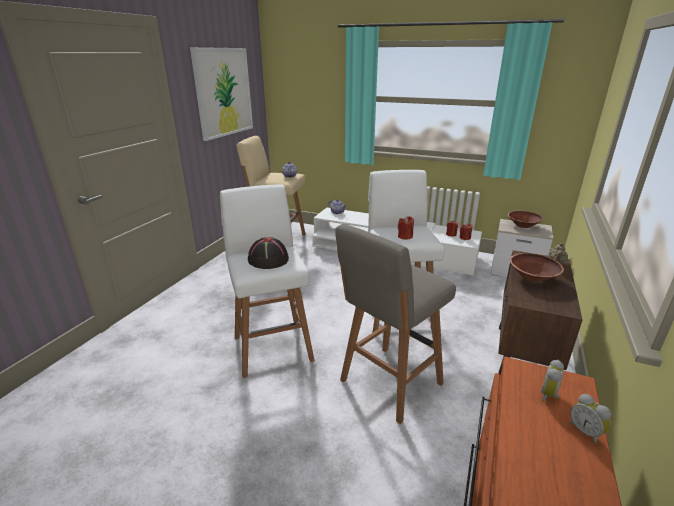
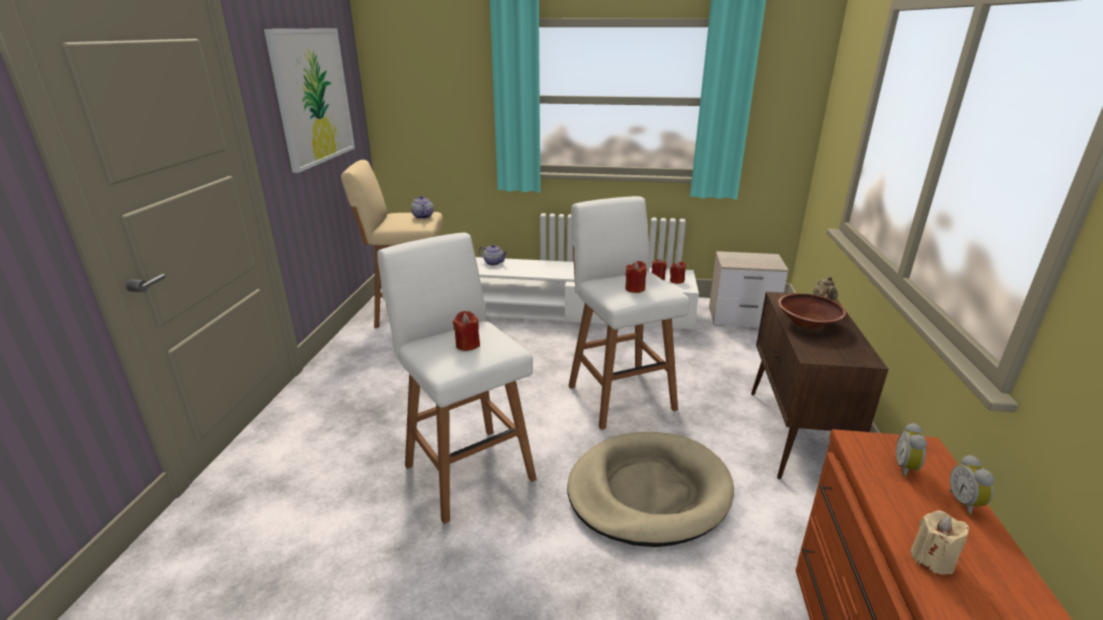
camera: 15 degrees left, 0 degrees up
(268, 260) = (467, 345): black hat -> red candle
(388, 384) = (648, 492): grey stool -> beige dog bed
(523, 225) = (747, 257): brown bowl -> none
(528, 466) = (932, 559): none -> beige candle
(585, 431) = (965, 503): alarm clock -> alarm clock turned 45 degrees clockwise

